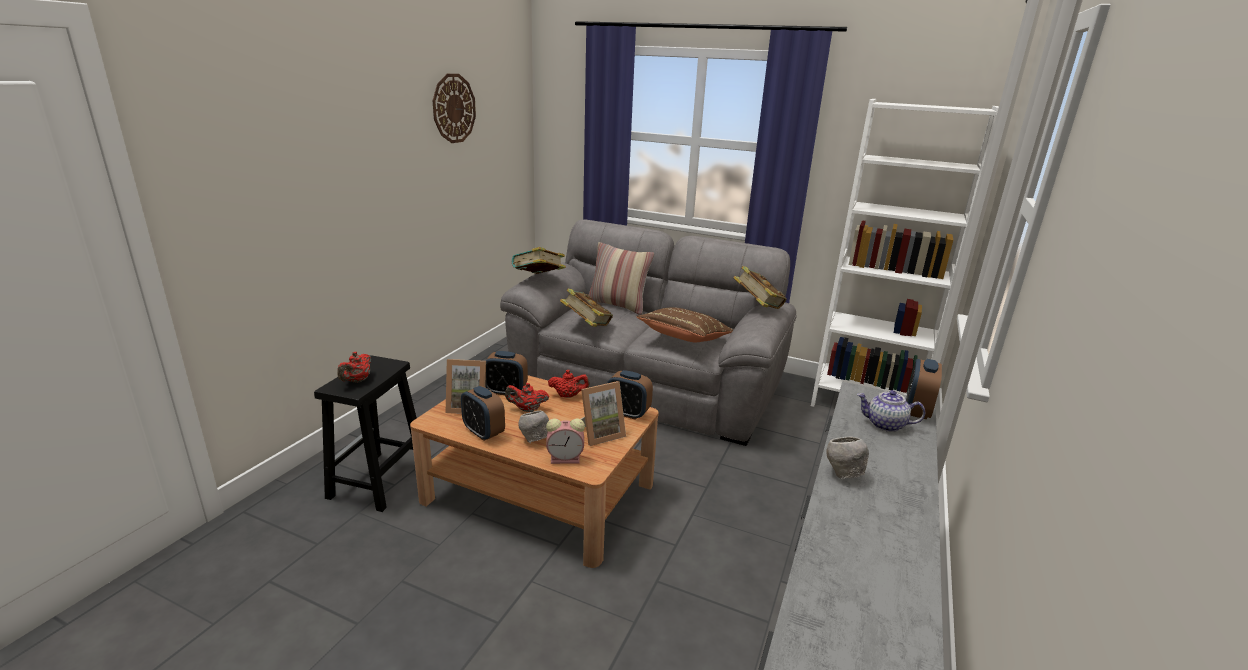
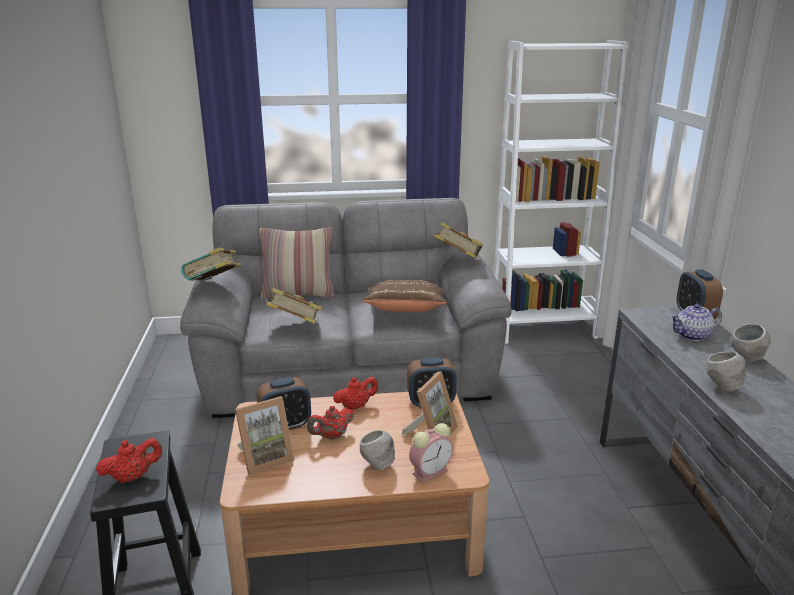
camera: 30 degrees left, 0 degrees up
(357, 381) = (133, 477): red teapot -> red teapot turned 105 degrees counterclockwise
(453, 108) = (62, 92): wall clock -> none
(483, 432) = (317, 479): alarm clock -> none
(914, 462) = (746, 359): none -> grey bowl

